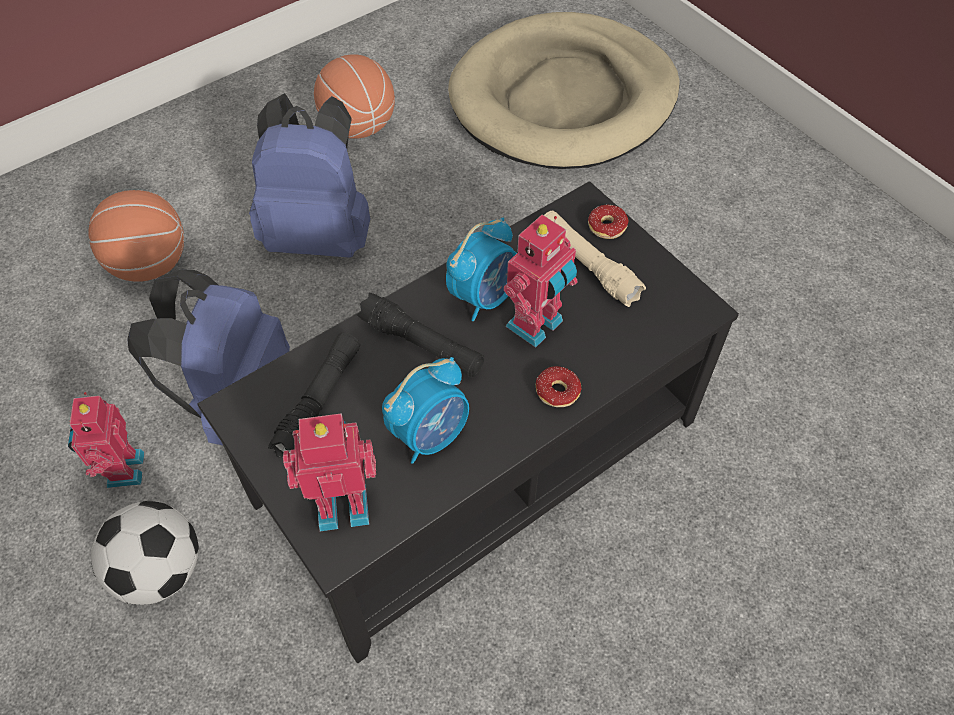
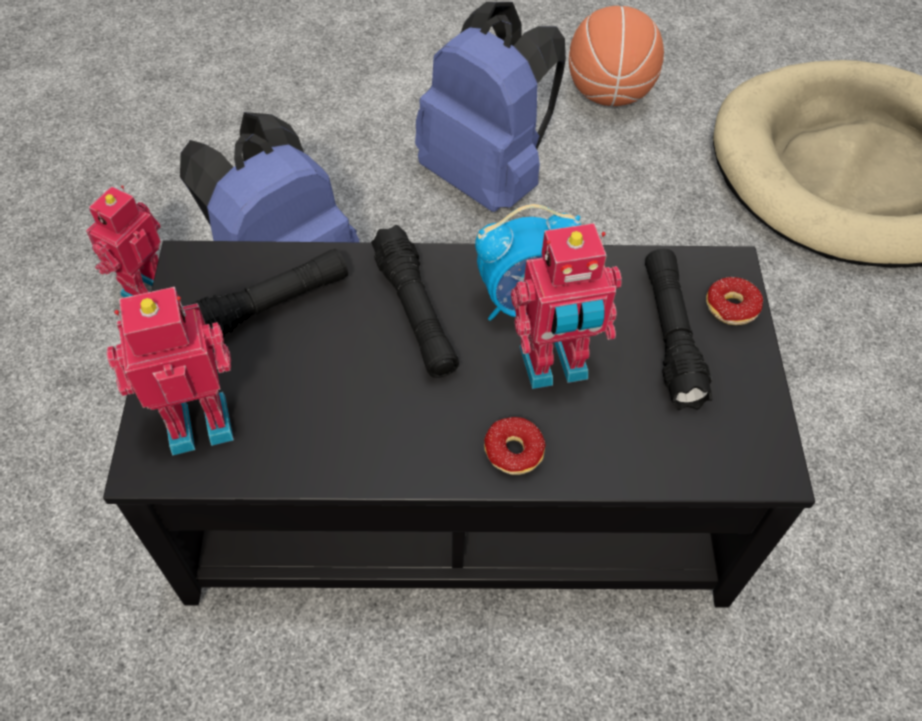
camera: 35 degrees right, 0 degrees up
(149, 264) = (315, 121): basketball -> none
(160, 570) = (99, 396): football -> none
(342, 503) = (198, 420): toy robot -> toy robot turned 45 degrees counterclockwise
(430, 434) = (341, 408): alarm clock -> none
(588, 265) = (670, 336): beige flashlight -> black flashlight

